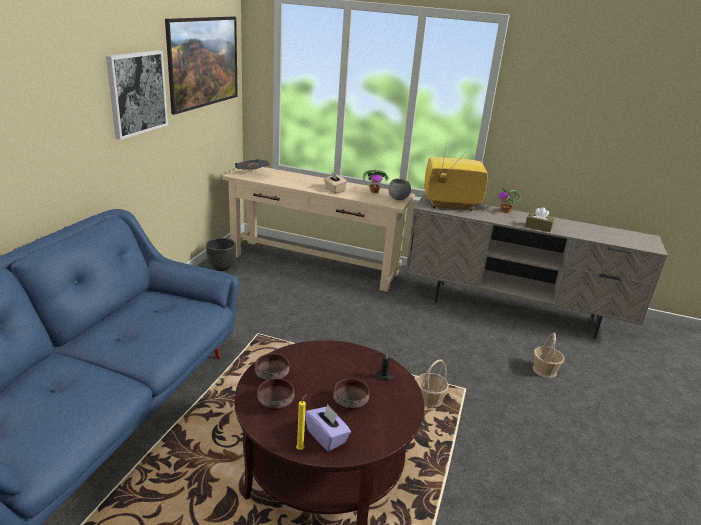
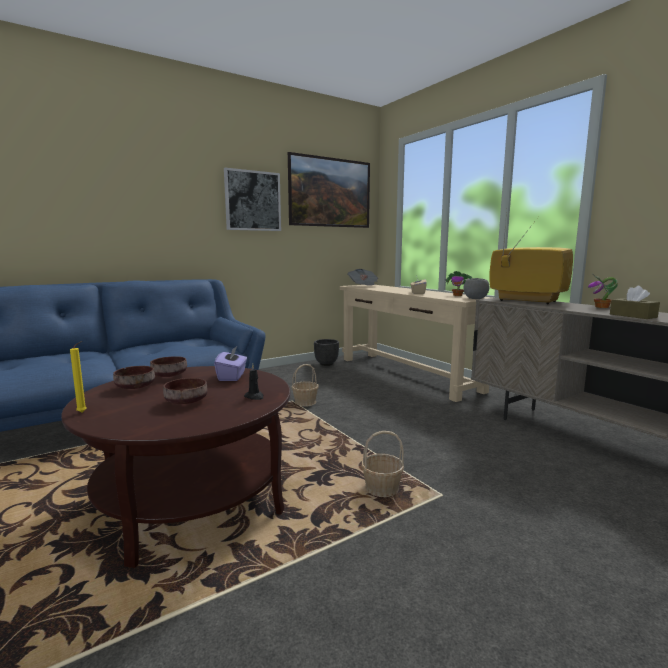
camera: 40 degrees right, 15 degrees down
(326, 437) = (116, 413): purple tissue box -> purple tissue box (232, 376)
(544, 370) = (600, 518): basket -> basket (305, 402)

